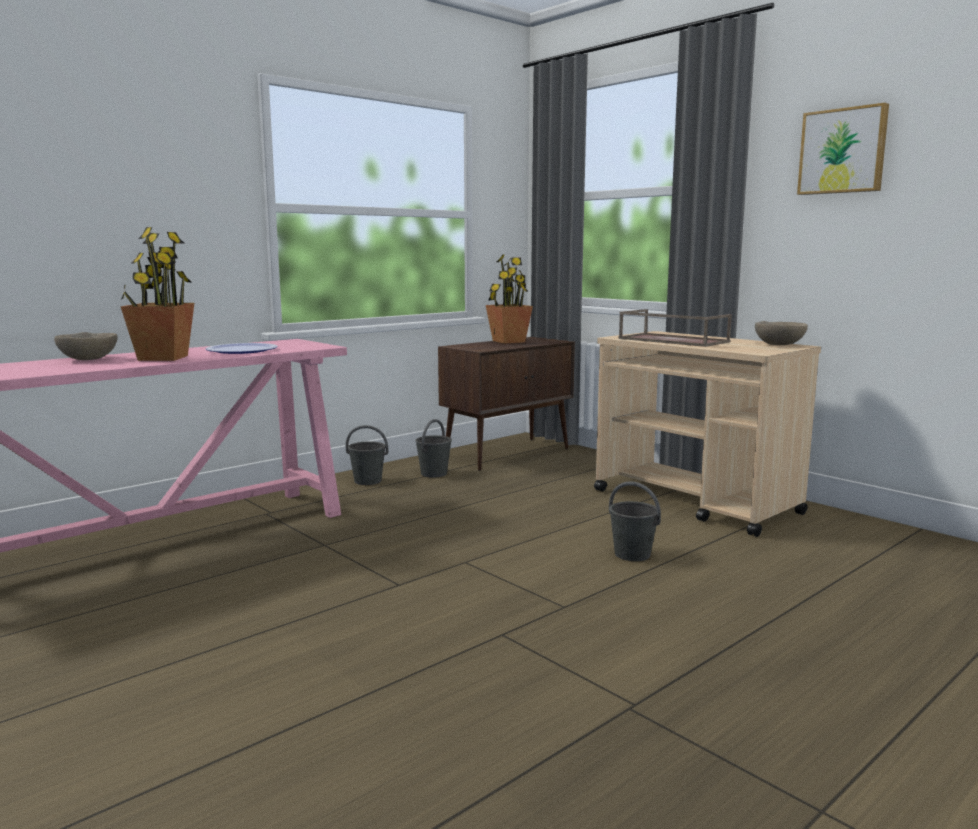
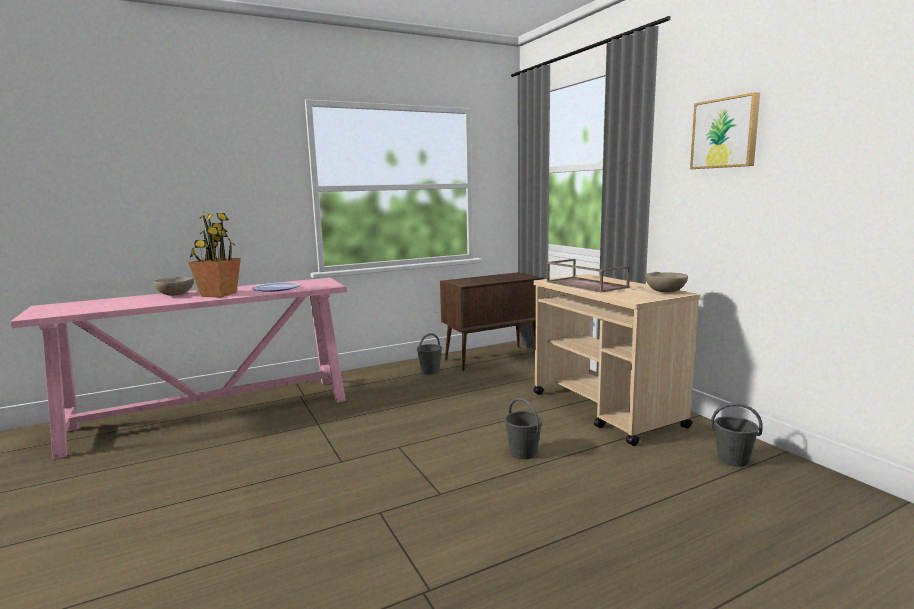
camera: 15 degrees right, 0 degrees up
(368, 481) = (382, 374): grey bucket -> grey bucket (733, 460)
(508, 341) = (494, 276): potted plant -> none

